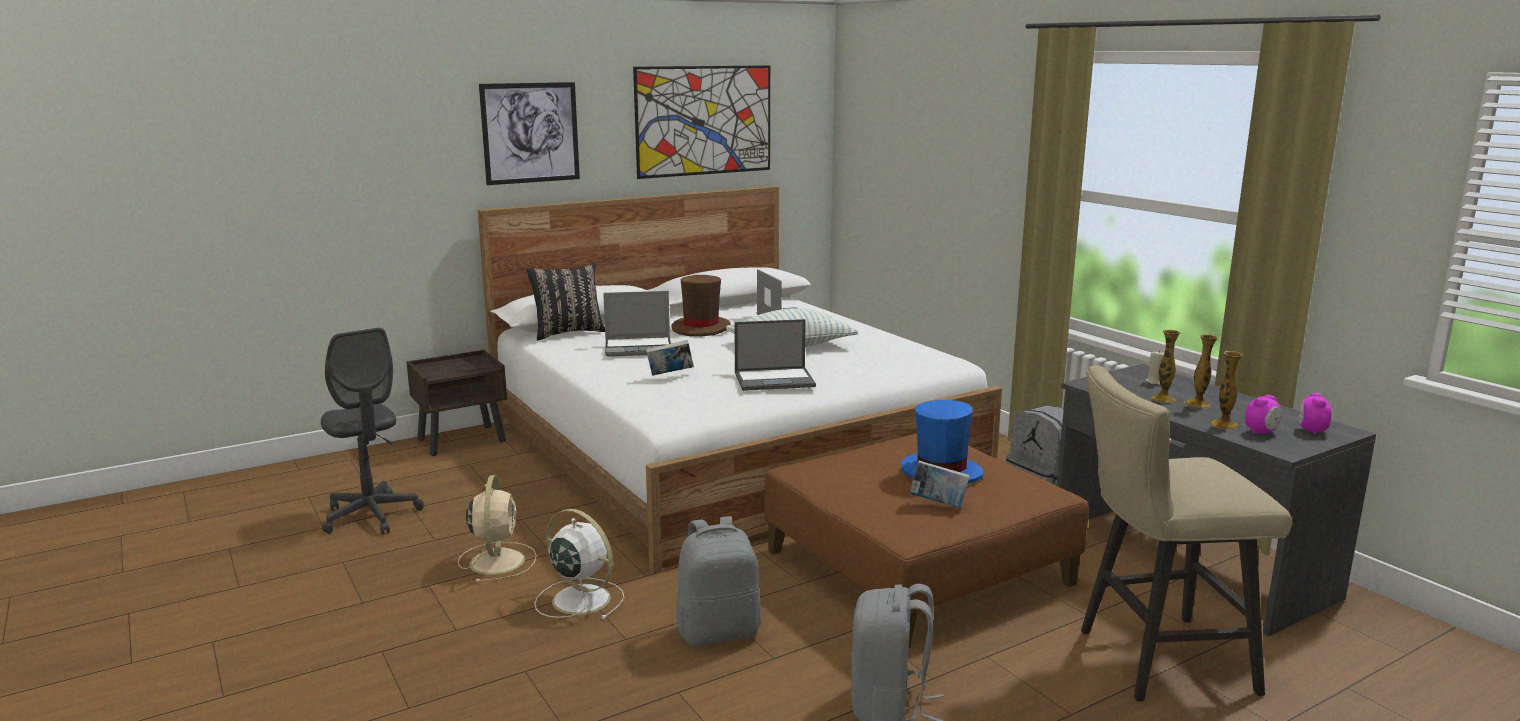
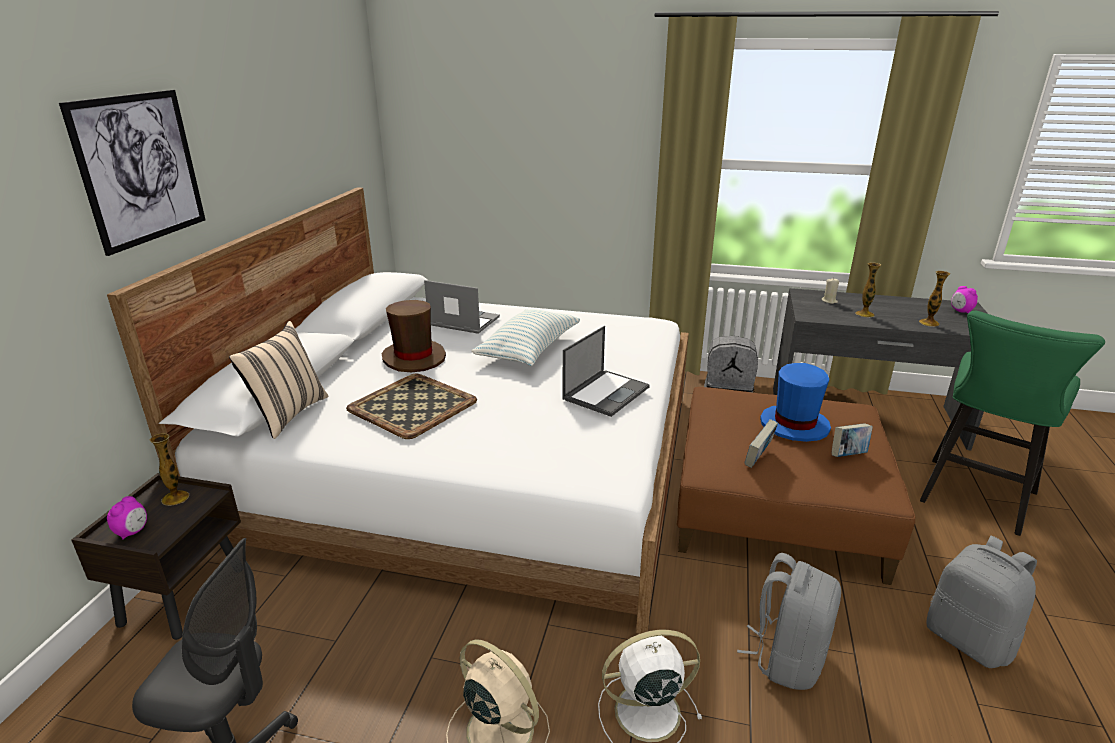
camera: 45 degrees left, 10 degrees up
(568, 333) = (288, 414): black pillow -> beige pillow
(639, 348) = (412, 405): laptop -> tray
(670, 374) = (517, 426): book -> book (758, 459)
(704, 120) = (296, 125): picture -> none
(1154, 660) = (974, 500): beige stool -> green stool
(1197, 404) = (884, 311): vase -> vase (175, 498)
(1261, 432) = (951, 321): alarm clock -> alarm clock (133, 532)

